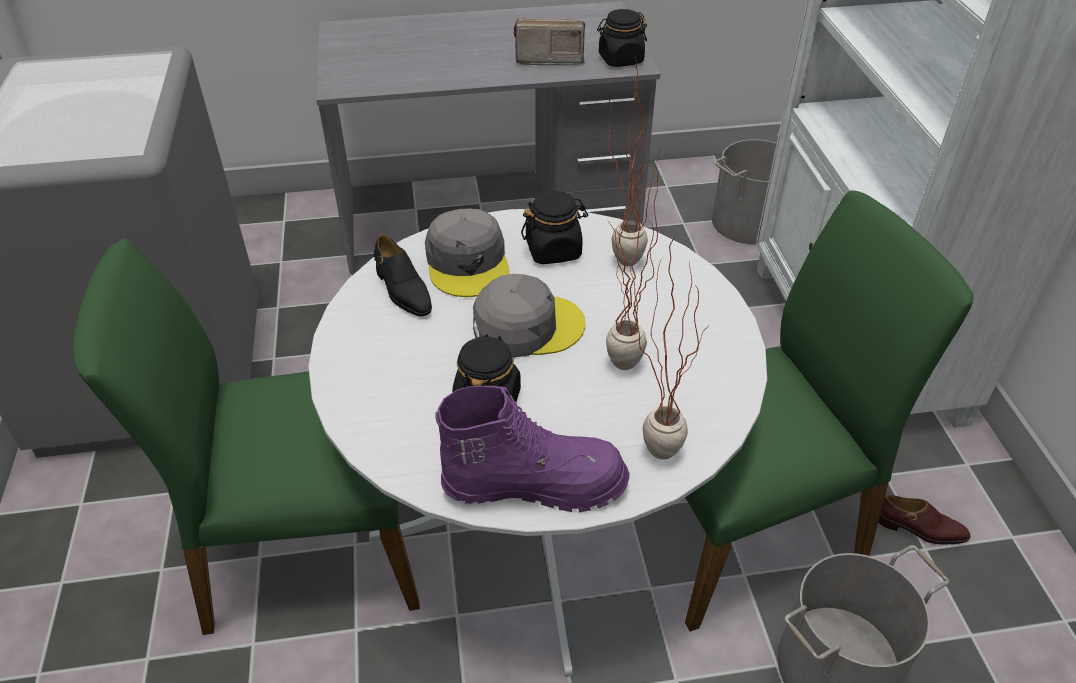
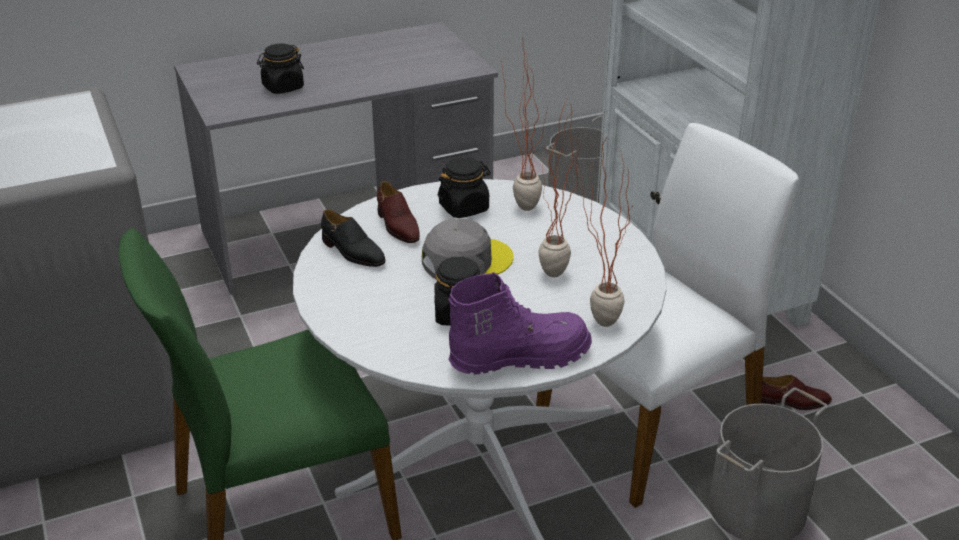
camera: 15 degrees left, 10 degrees down
(468, 262) = (397, 226): grey cap -> brown shoe
(547, 58) = (397, 71): radio -> none
(620, 59) = (460, 65): black jar -> black jar (282, 87)
(741, 523) = (650, 425): green chair -> white chair

